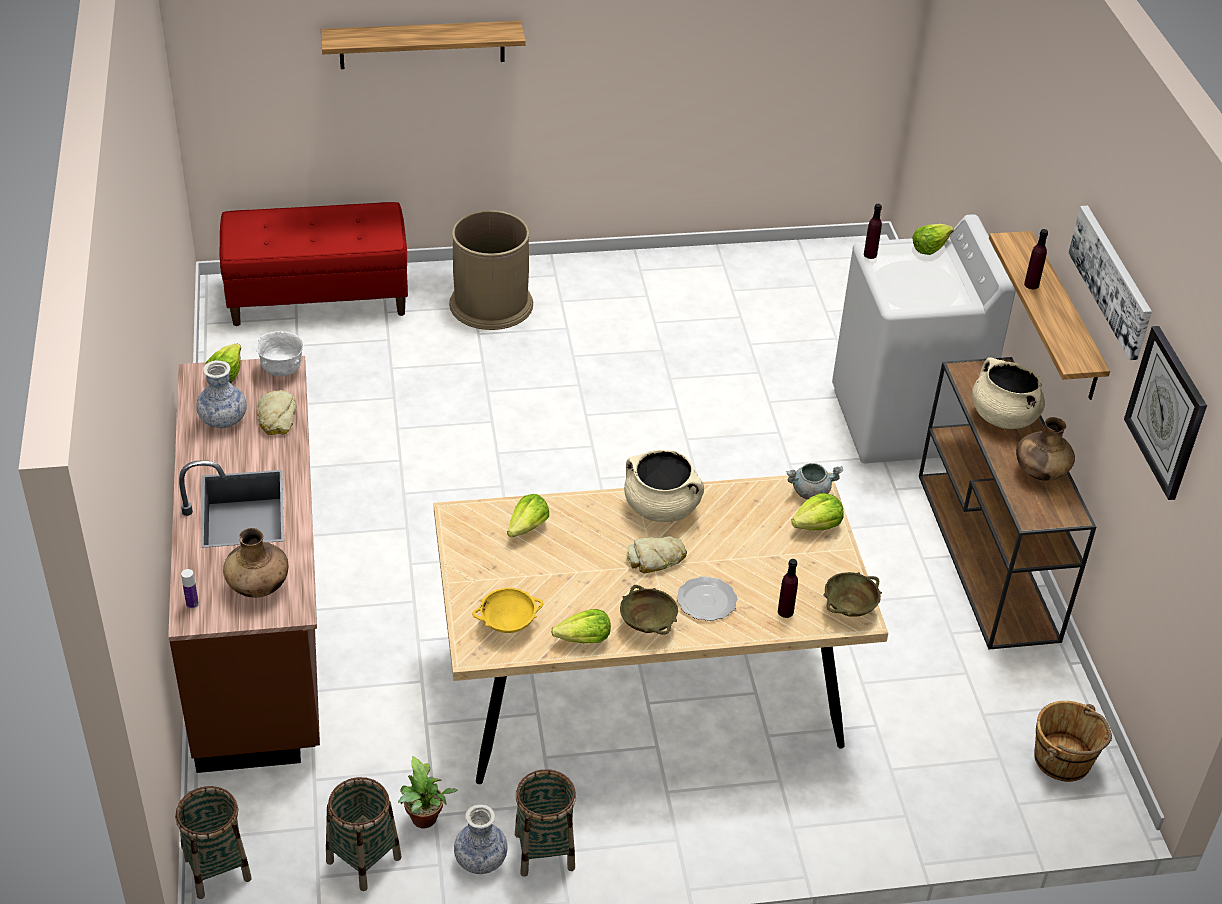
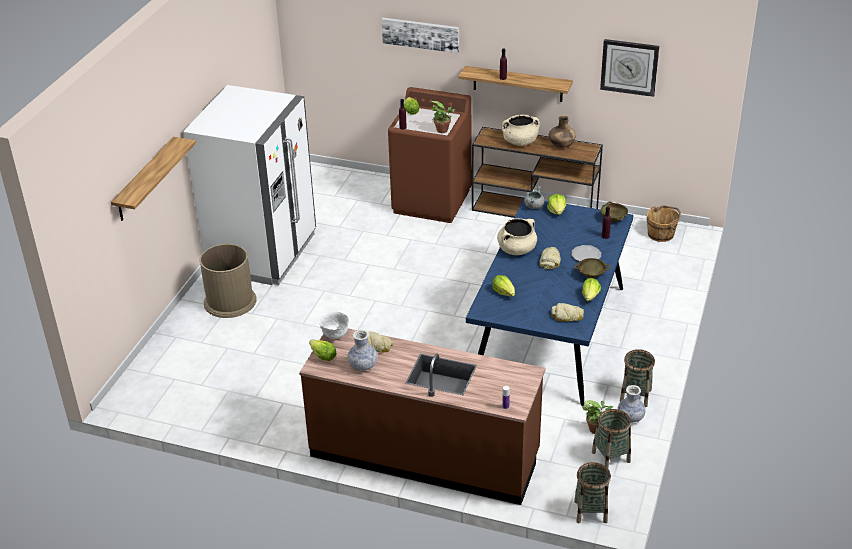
camera: 60 degrees left, 5 degrees down
(258, 586) = (506, 381): brown vase -> none
(318, 298) = (164, 365): red bench -> none
(508, 624) = (567, 316): yellow bowl -> bread
(624, 293) = (262, 253): none -> white fridge
(643, 683) = (550, 334): beige dining table -> blue dining table
(901, 301) = (443, 130): none -> potted plant
(904, 421) = (432, 201): white washing machine -> brown washing machine
(1112, 280) = (554, 44): picture -> picture (420, 34)

